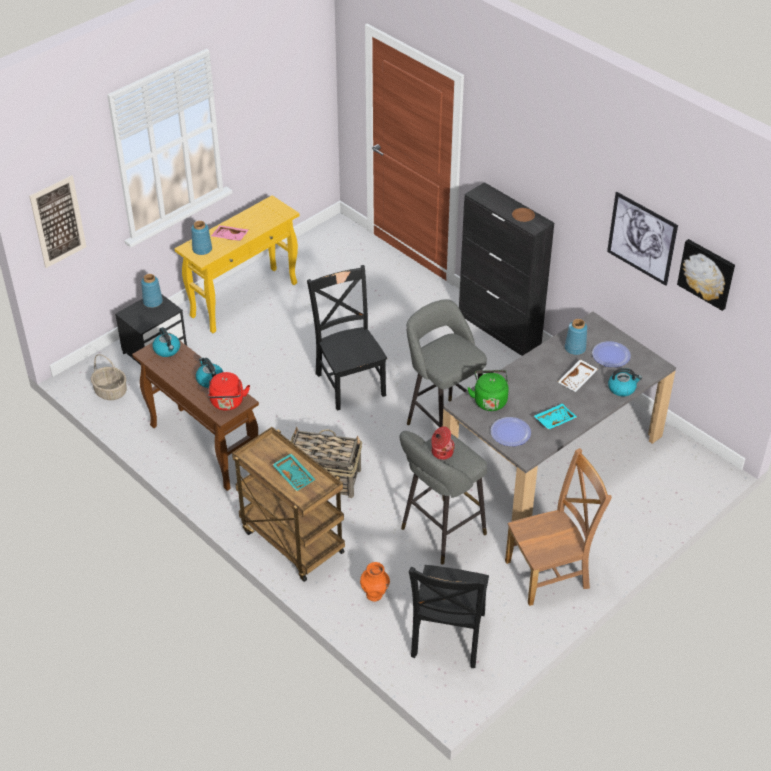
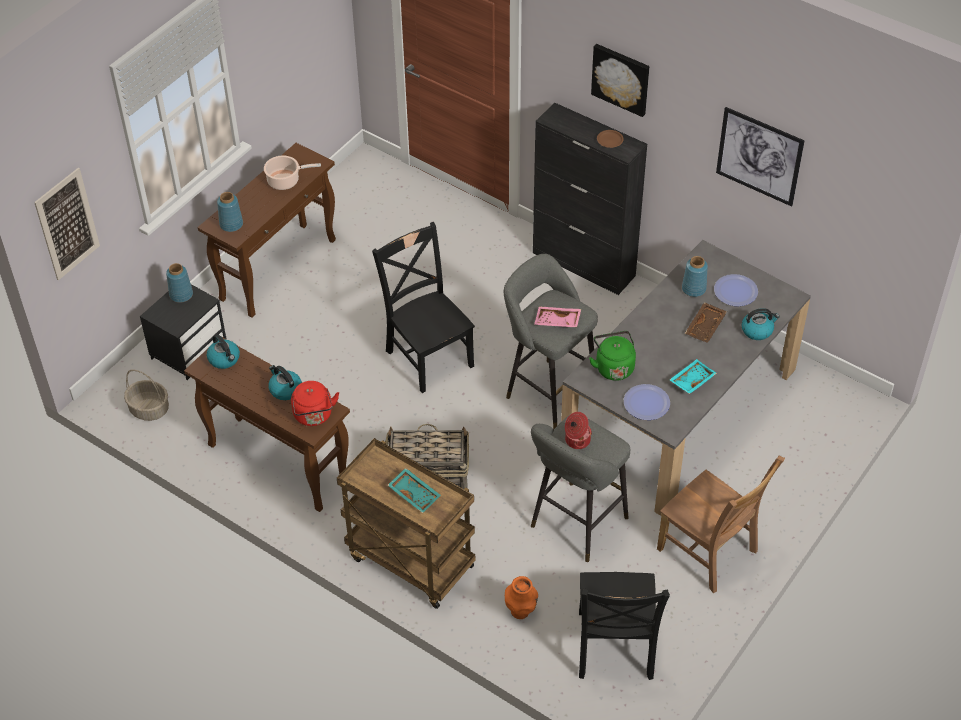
camera: 10 degrees left, 5 degrees up
(230, 237) = (260, 204): pink tray -> pink tray (557, 322)
(244, 299) = (278, 269): yellow console table -> brown console table
(255, 222) = (285, 181): none -> cooking pot
(550, 573) = (710, 553): brown chair -> brown chair turned 75 degrees clockwise
(577, 380) = (706, 327): white tray -> brown tray
(707, 273) = (842, 191): picture -> picture (621, 78)

